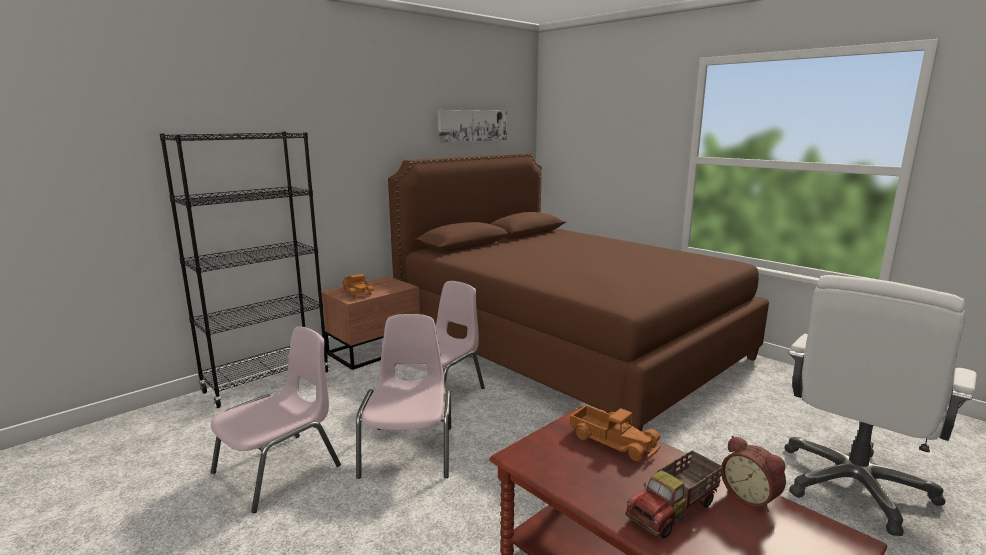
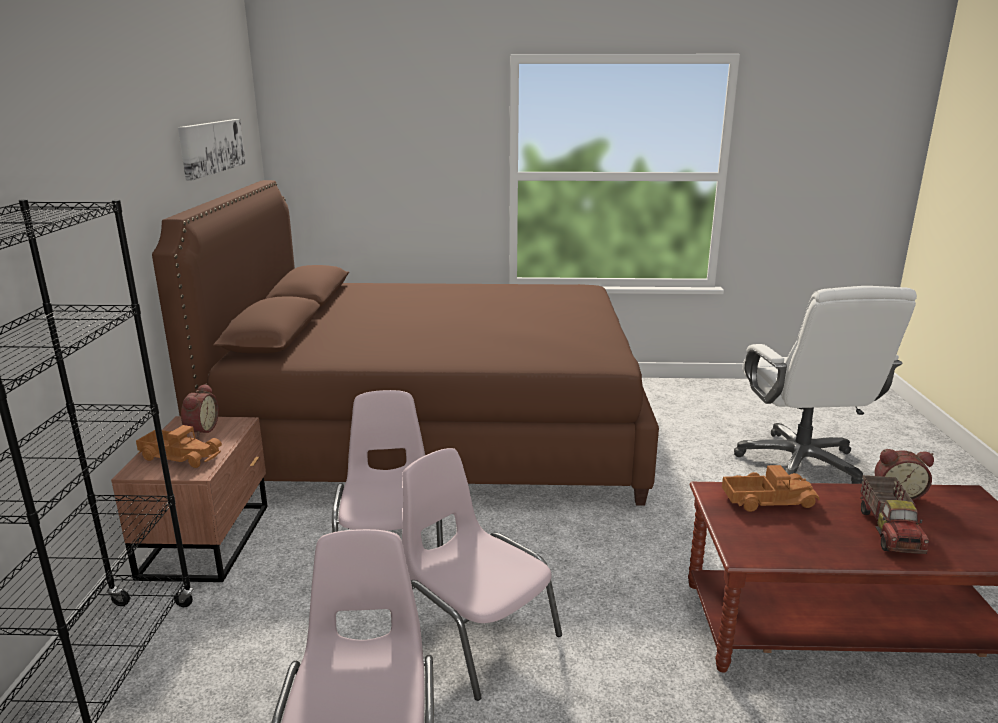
camera: 45 degrees left, 5 degrees up
(385, 284) = (200, 430): none -> alarm clock

